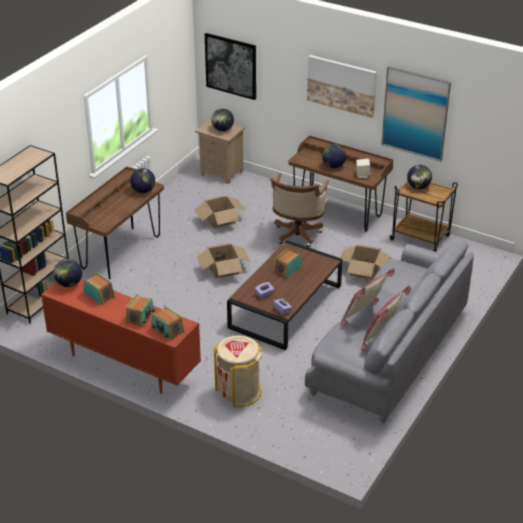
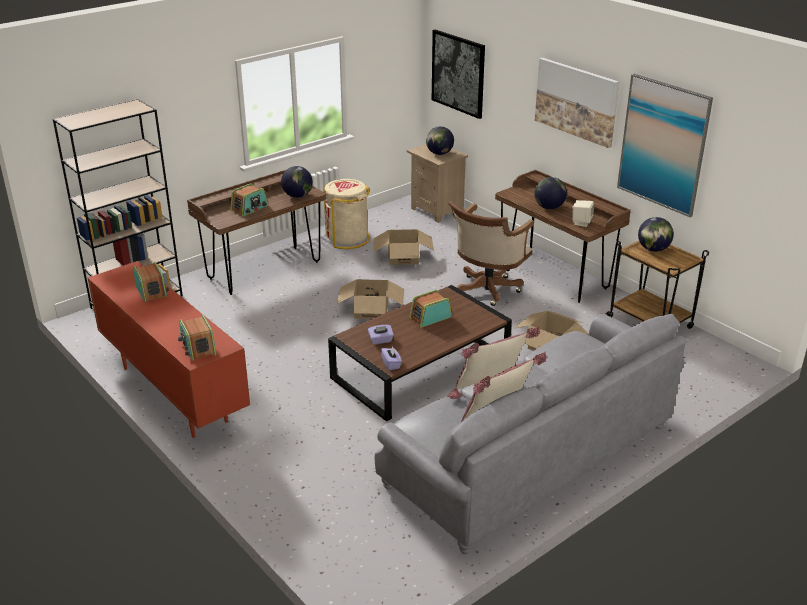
camera: 20 degrees right, 5 degrees down
(69, 284) = (128, 273): globe -> none
(140, 317) = (178, 325): radio -> radio (249, 208)
(239, 391) = (292, 459): beige trash can -> beige trash can (347, 238)

